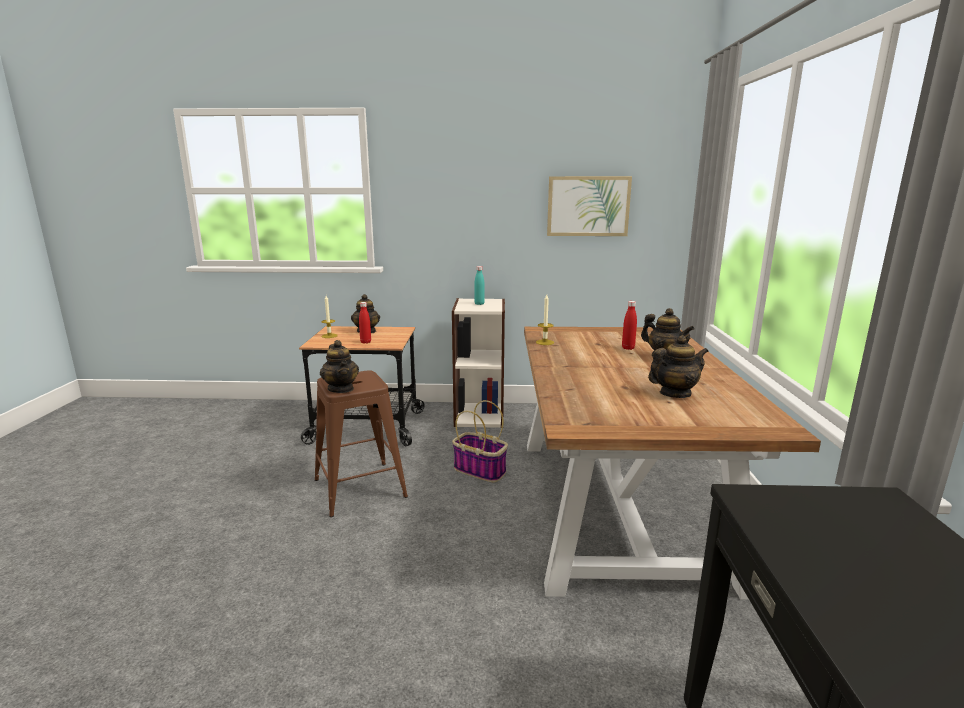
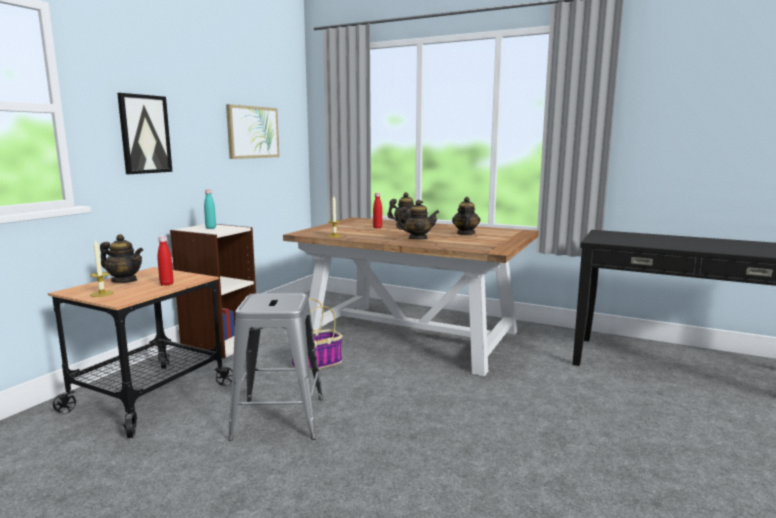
camera: 65 degrees left, 5 degrees down
(341, 389) = (287, 305): teapot -> teapot (417, 238)
(359, 488) = (279, 418): brown stool -> grey stool
(443, 210) = (144, 134): none -> picture

